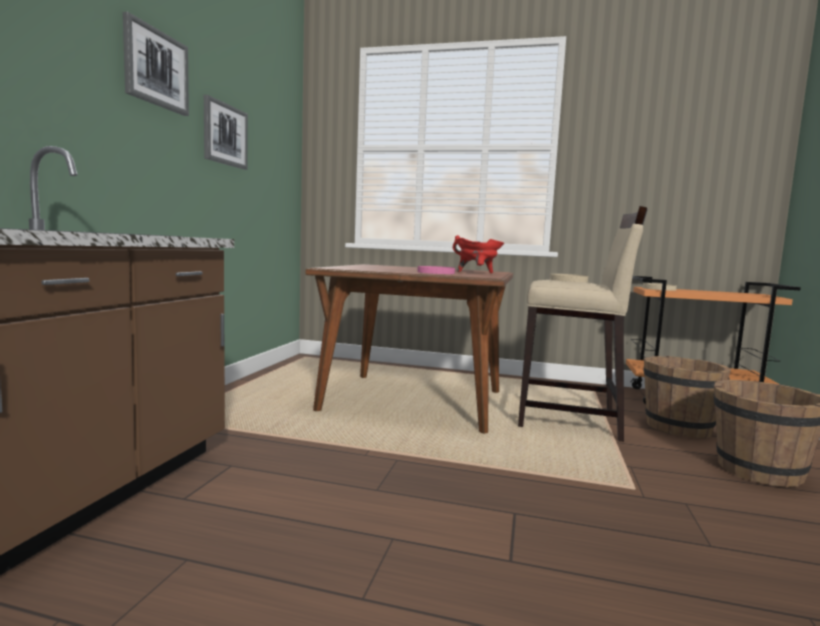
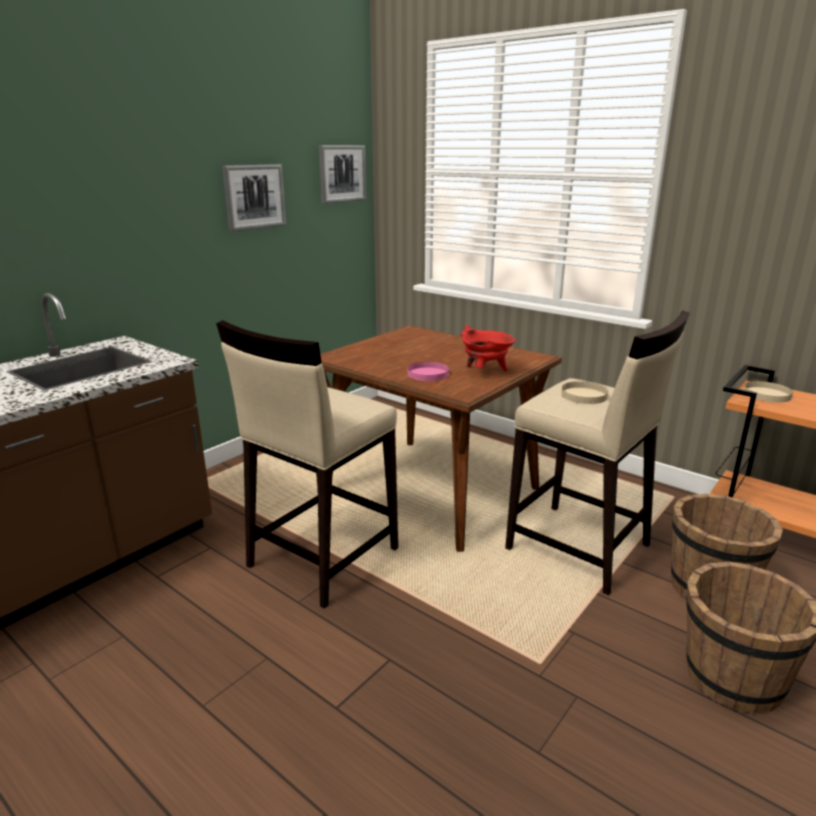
camera: 25 degrees right, 15 degrees up
(156, 68) = (161, 163): picture -> picture (342, 173)
(364, 455) = (321, 558): none -> beige stool

